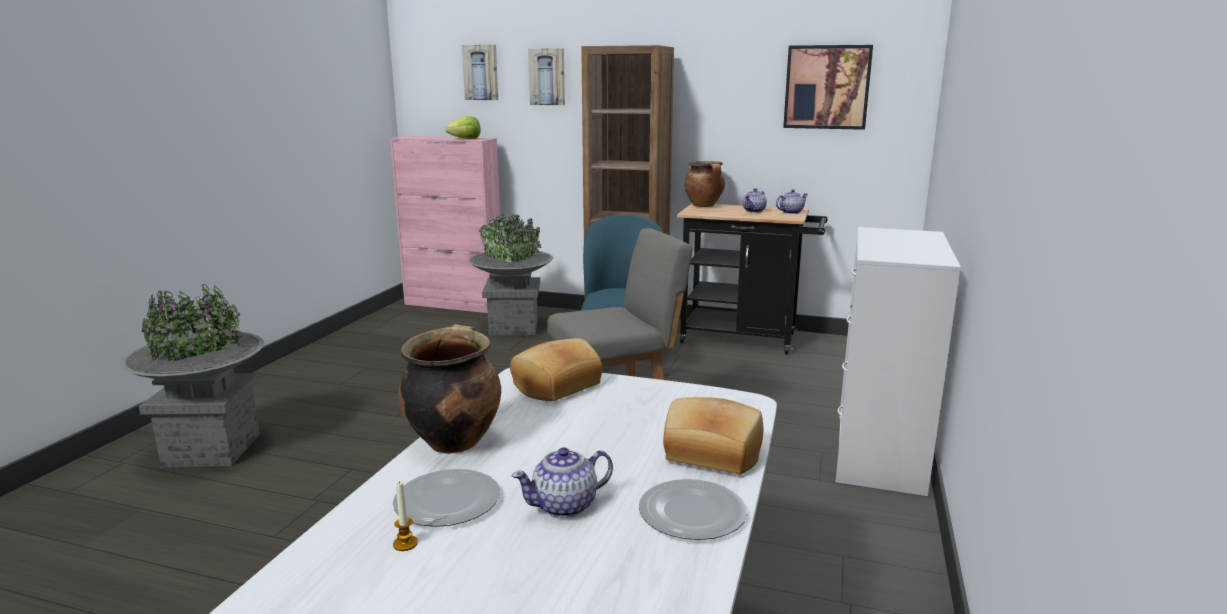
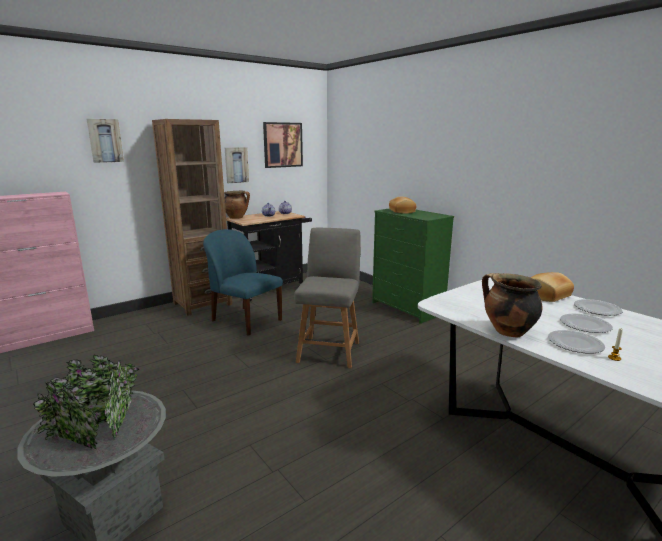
camera: 55 degrees left, 0 degrees up
(465, 139) = (45, 194): lettuce -> none
(481, 72) = (38, 137): picture -> picture (236, 165)
(514, 327) = (135, 331): grey planter -> none
(555, 385) = (453, 302): bread -> bread (401, 211)
(565, 505) = (585, 325): teapot -> plate
(879, 453) = (408, 308): white dresser -> green dresser

